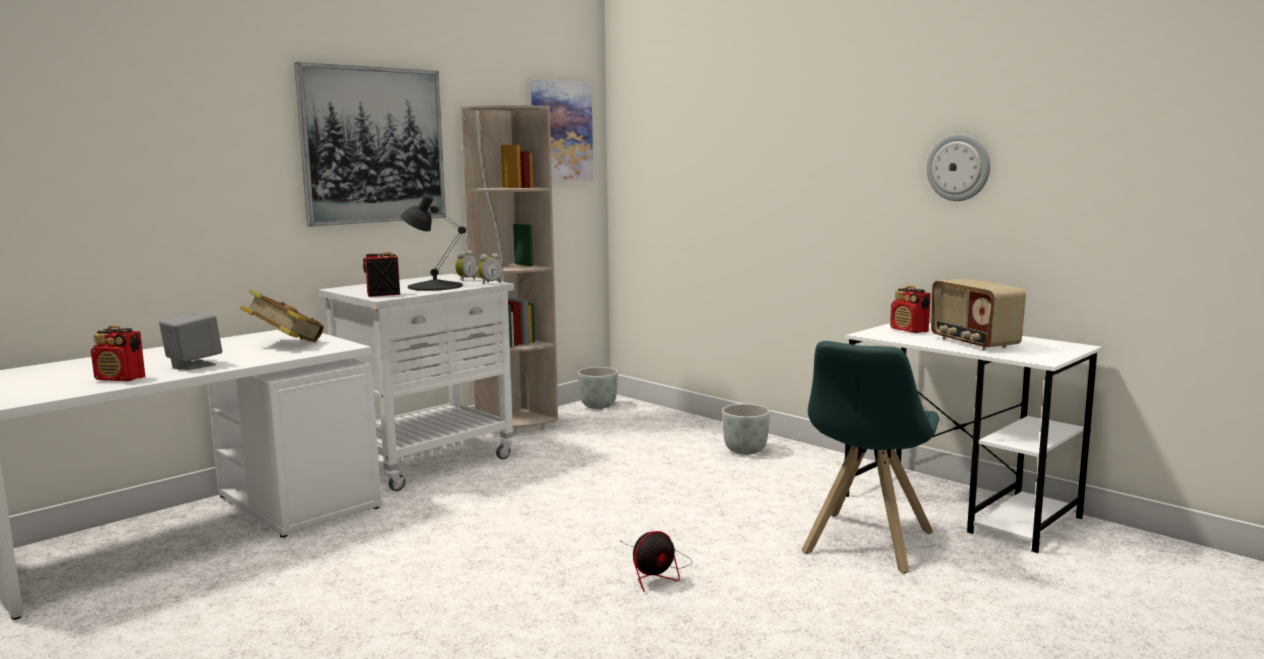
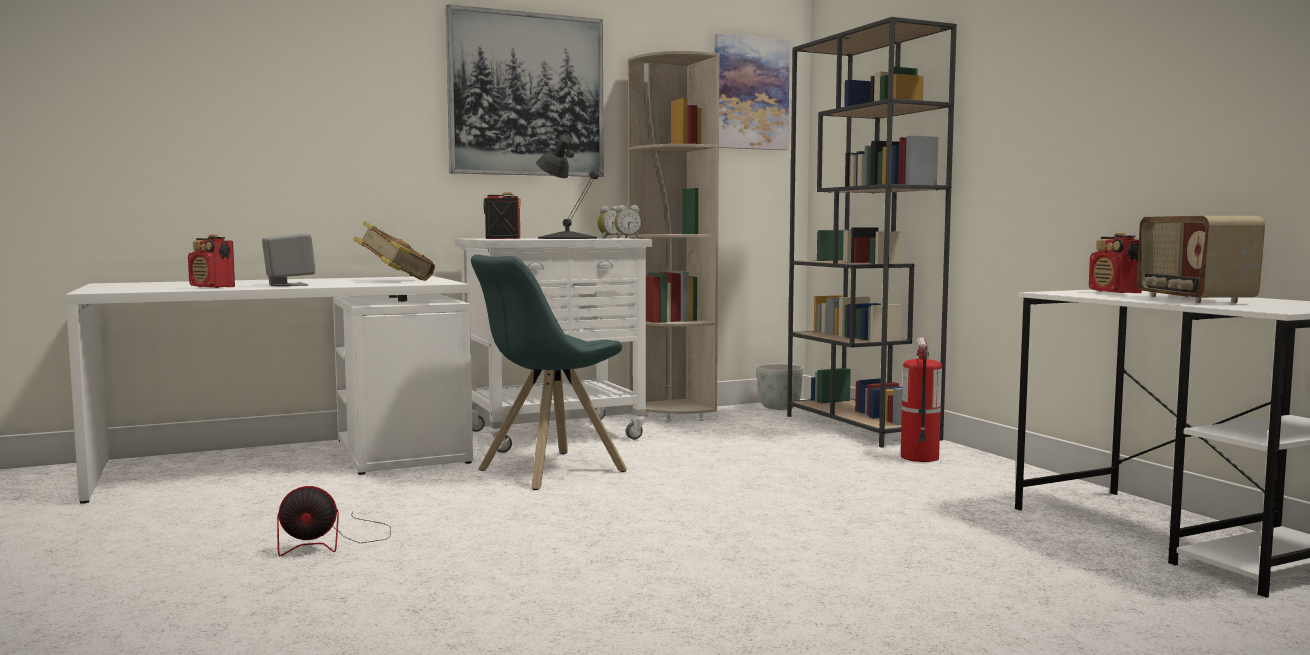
camera: 20 degrees right, 5 degrees down
(657, 572) = (709, 548): fan -> fan (332, 542)
(680, 422) = (862, 427): none -> bookcase
(744, 450) = (919, 457): grey planter -> fire extinguisher
(866, 542) = (1008, 555): turquoise chair -> turquoise chair (550, 470)
(958, 167) = (1198, 75): wall clock -> none

